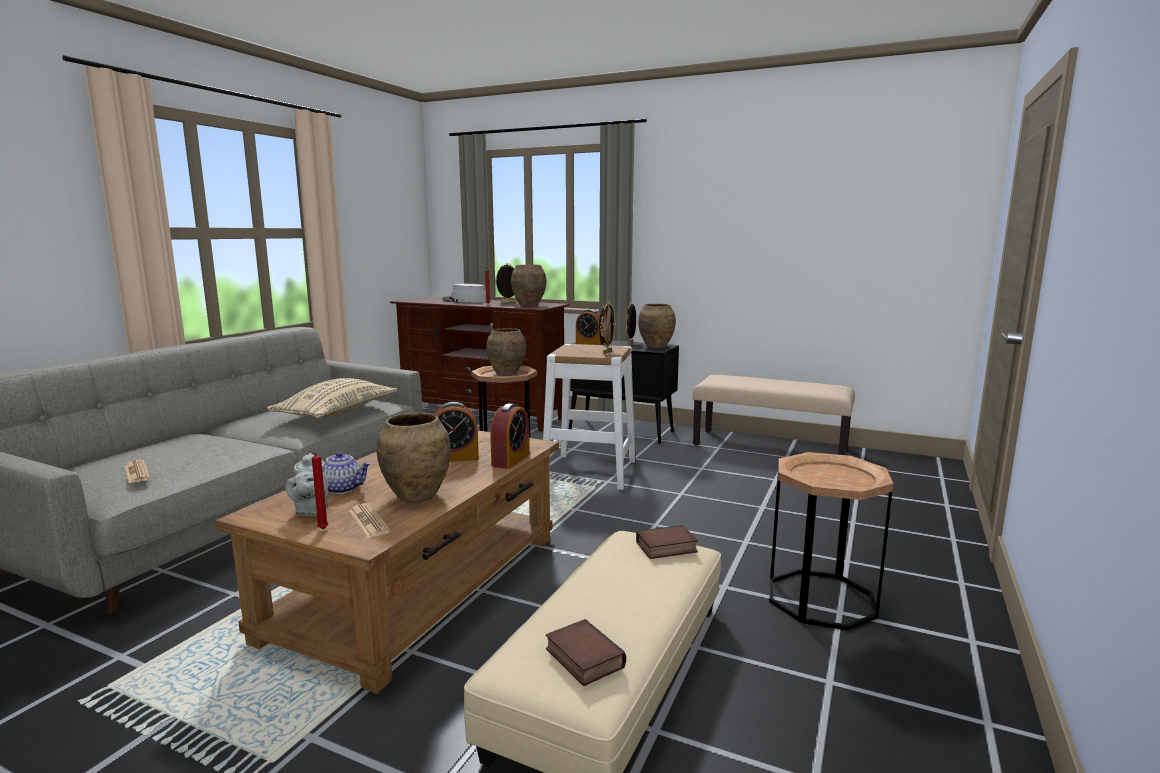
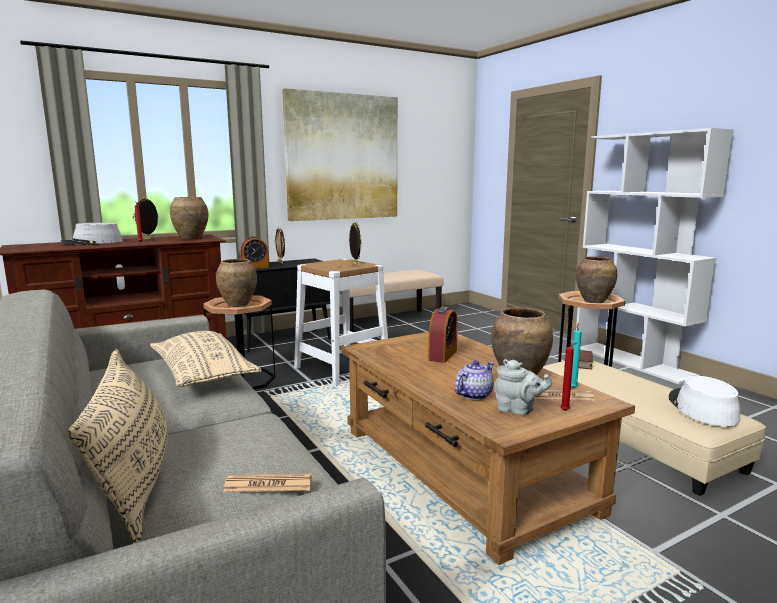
camera: 55 degrees left, 0 degrees up
(143, 448) = (134, 482): none -> beige pillow
(403, 523) = (573, 387): none -> turquoise candle
(511, 460) = (470, 344): alarm clock -> none
(582, 658) = (702, 408): book -> white hat
(656, 347) = (309, 261): brown vase -> brown vase (594, 301)
(743, 221) = (342, 157): none -> picture
(965, 632) = (633, 362): none -> white bookcase

